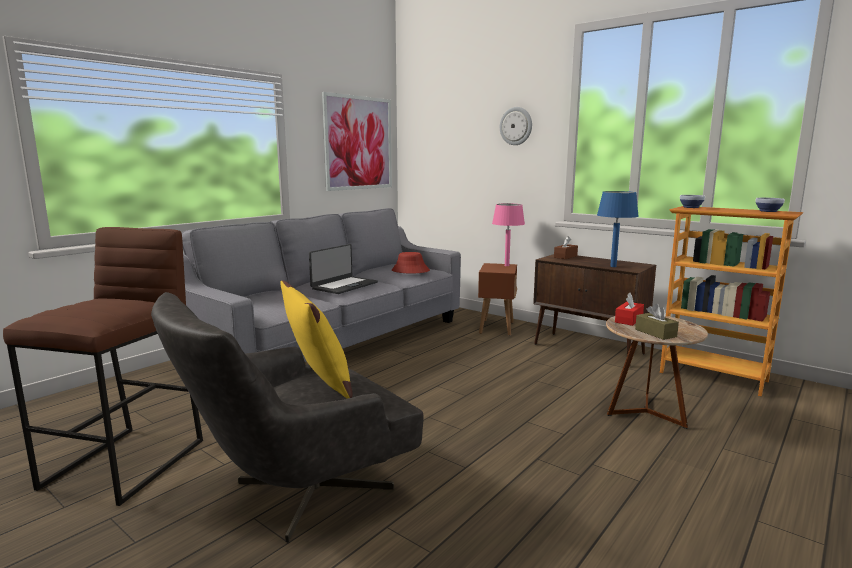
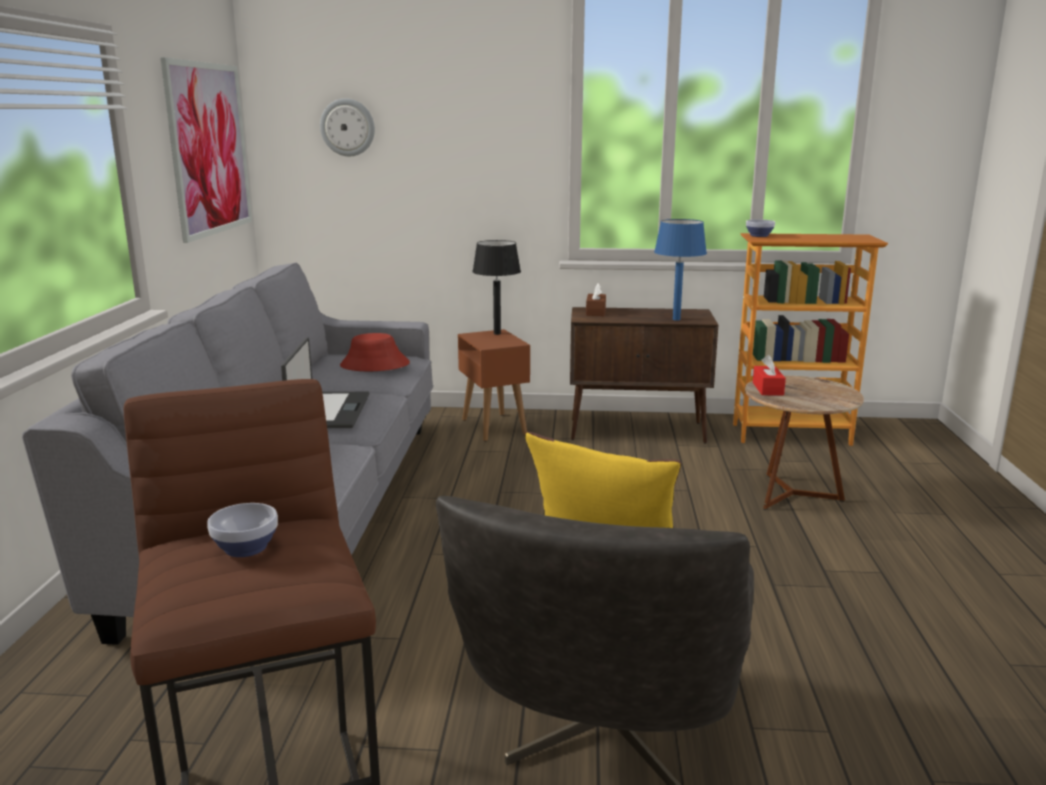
camera: 35 degrees left, 5 degrees up
(507, 265) = (497, 333): pink table lamp -> black table lamp
(516, 126) = (484, 121): wall clock -> wall clock (347, 127)
(655, 333) = (818, 400): brown tissue box -> none
(768, 211) = (841, 236): bowl -> bowl (246, 547)

